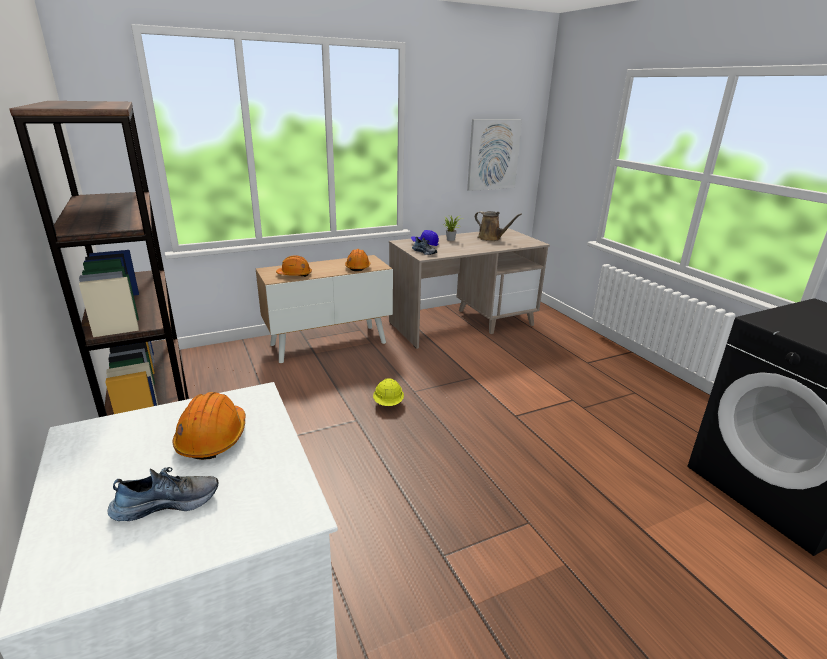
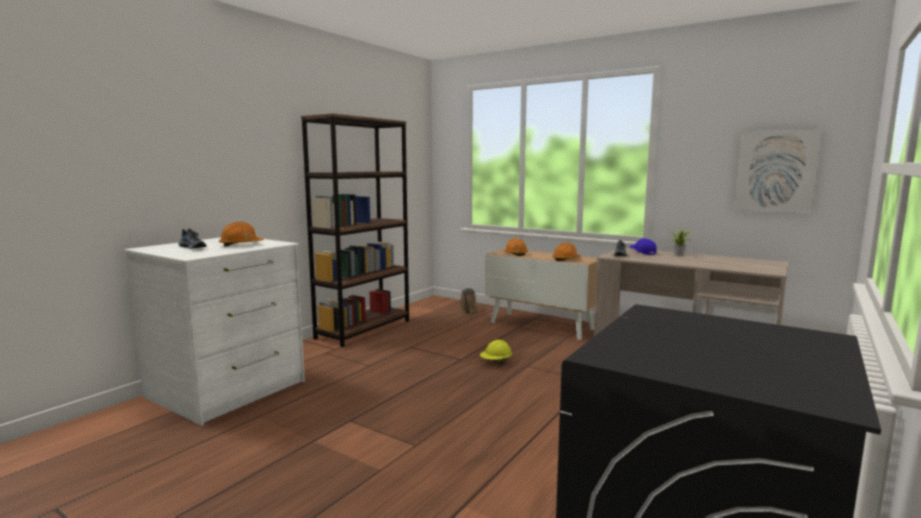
camera: 60 degrees right, 15 degrees down
(491, 238) = (727, 261): brown watering can -> brown watering can (468, 311)

